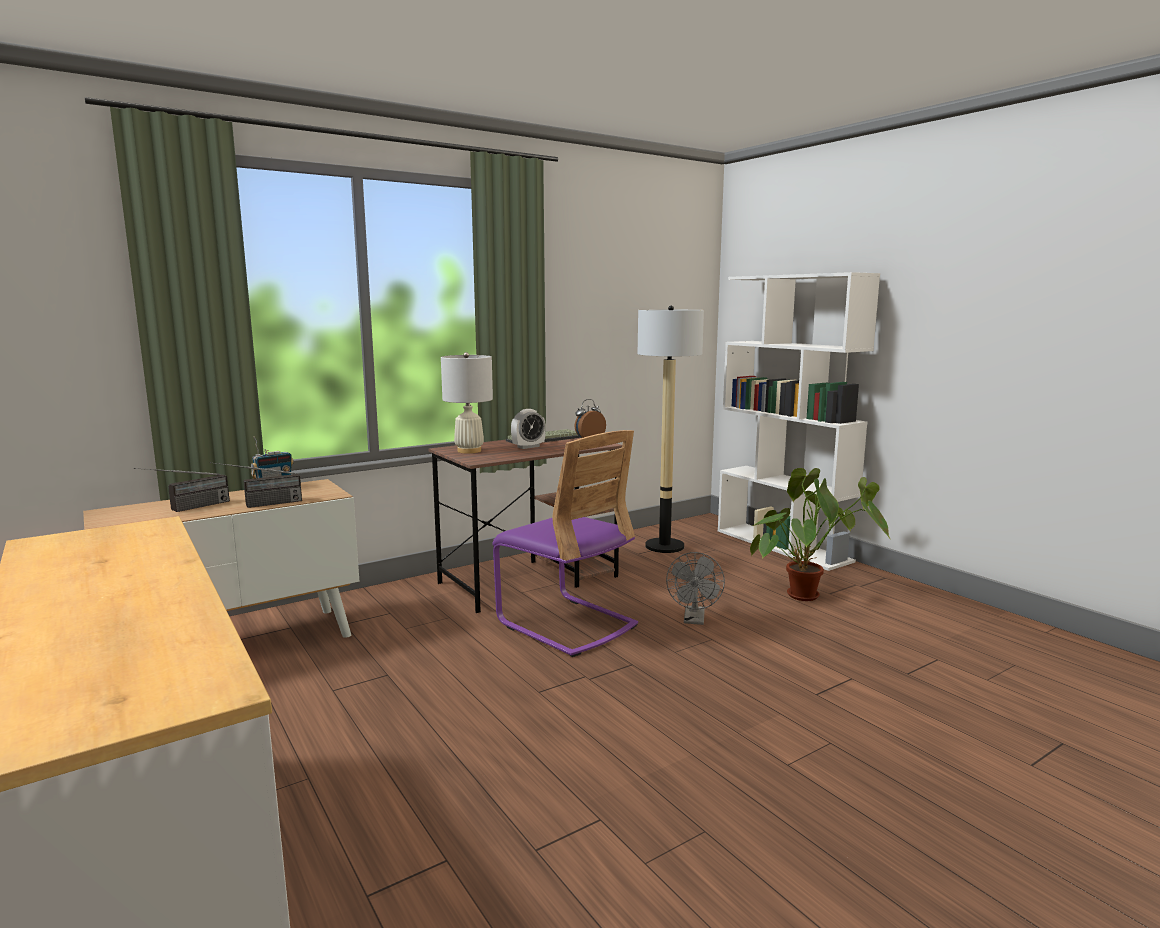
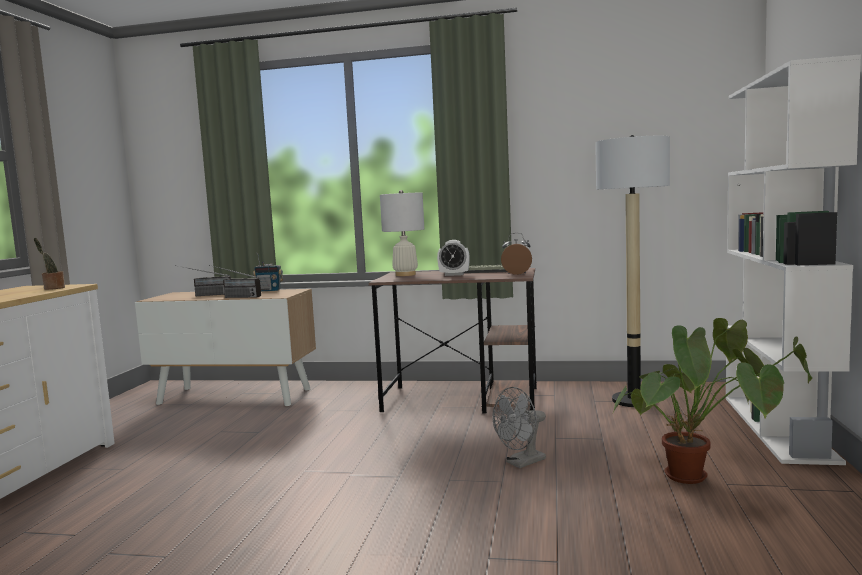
camera: 45 degrees right, 5 degrees down
(144, 535) = (52, 288): none -> potted plant
(566, 624) = (417, 435): purple chair -> none

